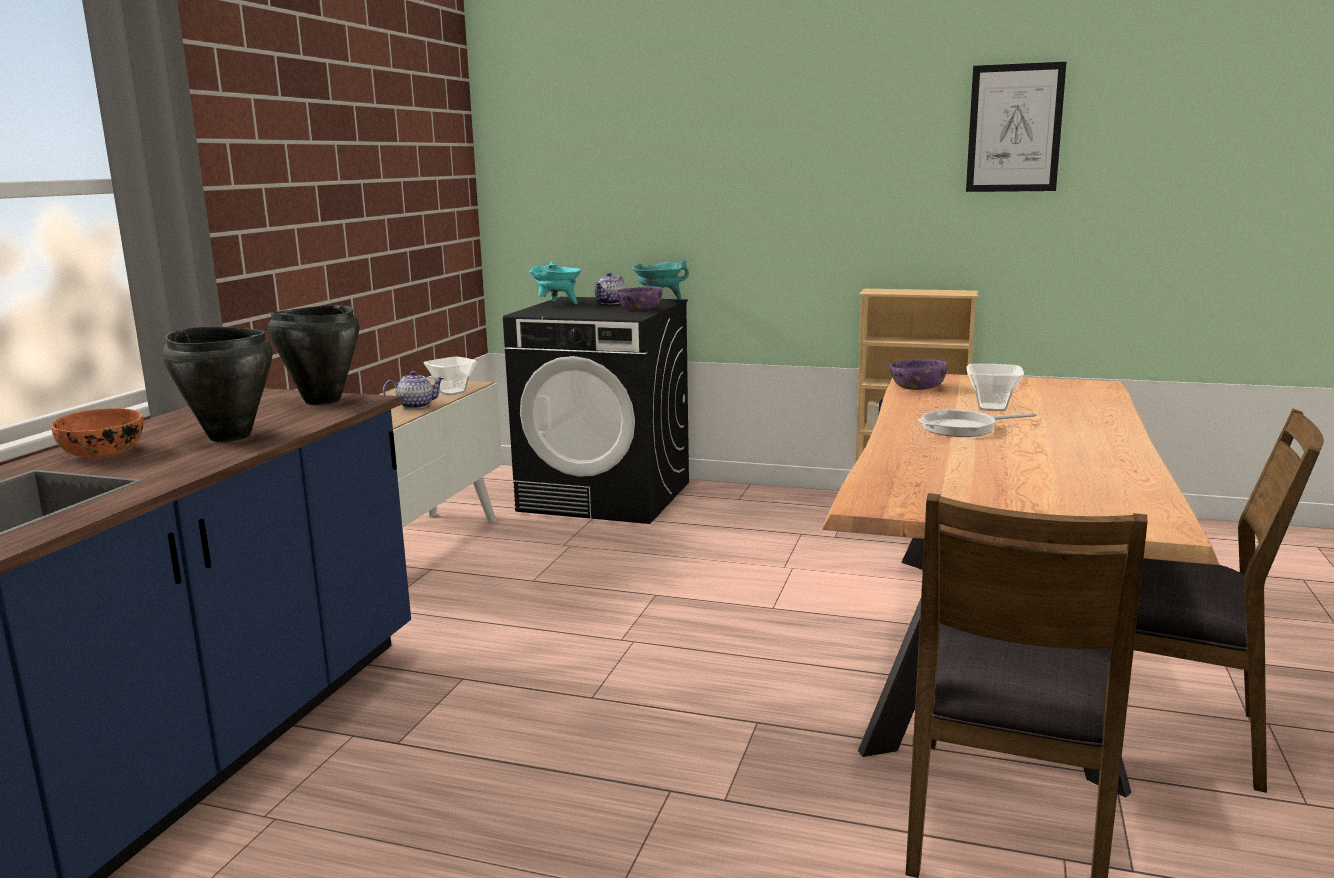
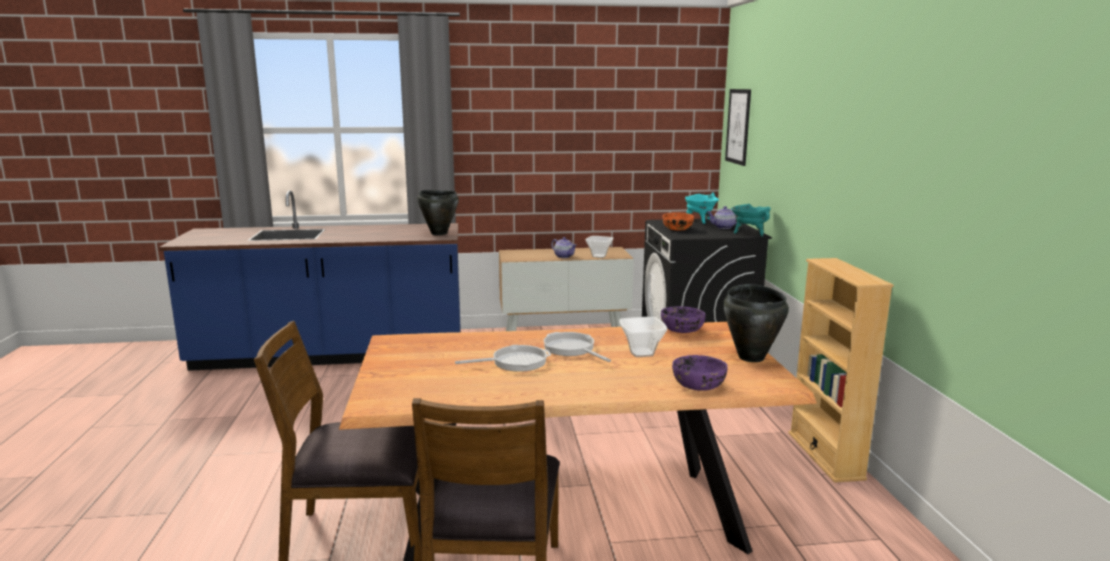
camera: 65 degrees right, 0 degrees up
(103, 453) = (347, 229): orange bowl -> orange bowl (677, 229)
(230, 436) = (375, 235): black cooking pot -> black cooking pot (751, 357)
(639, 309) = (709, 234): purple bowl -> purple bowl (698, 385)
(1006, 453) = (515, 362): none -> frying pan
(1014, 128) = (941, 130): picture -> picture (738, 126)

